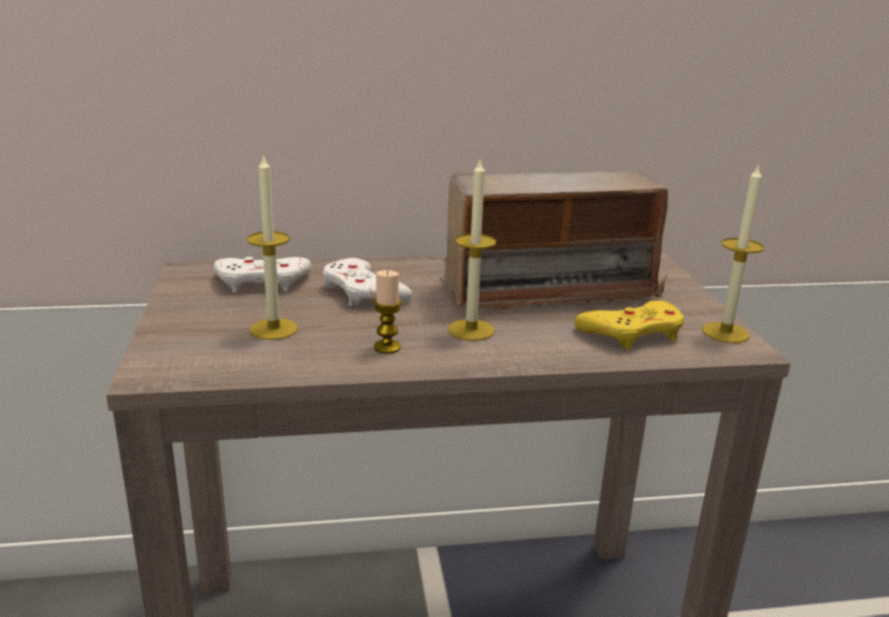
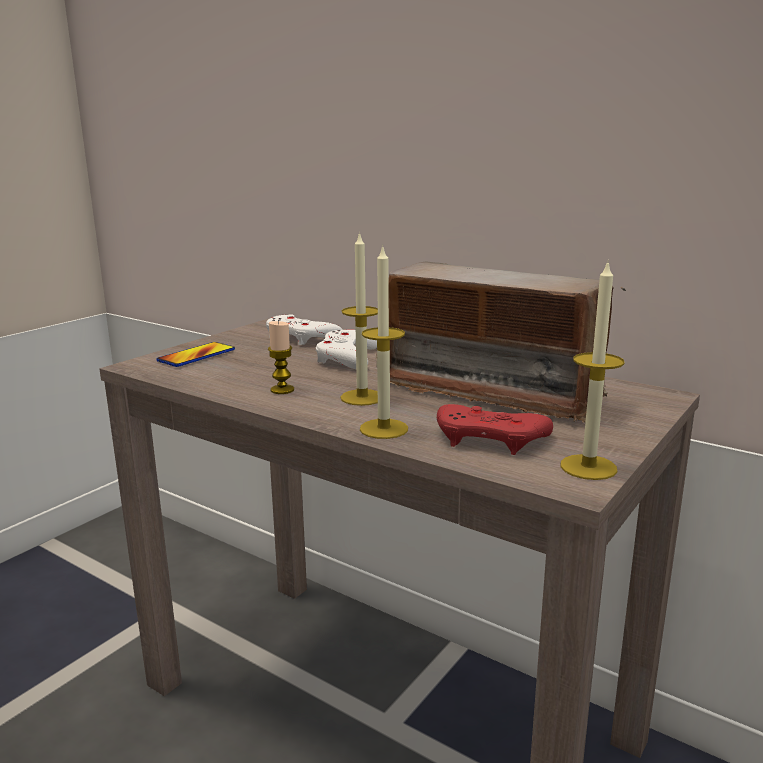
camera: 45 degrees right, 5 degrees down
(199, 339) = (197, 356): none -> phone
(274, 329) = (244, 362): candle -> candle (384, 429)
(633, 333) = (490, 438): yellow game controller -> red game controller

